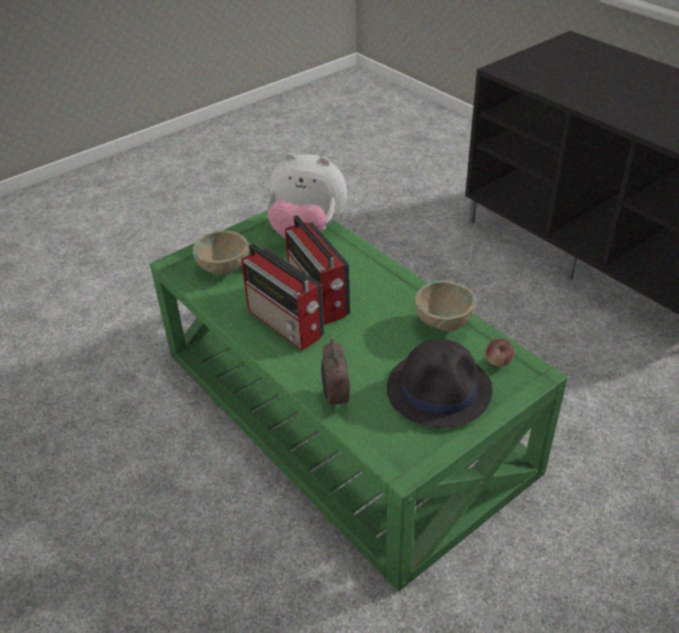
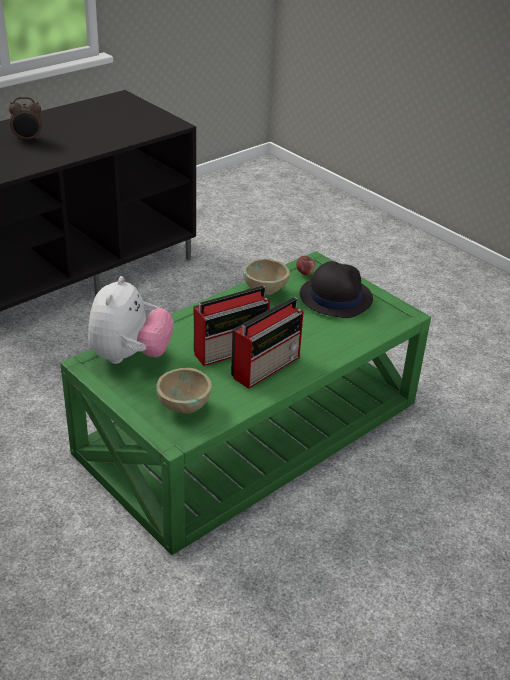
camera: 95 degrees left, 5 degrees down
(335, 398) = (351, 340): alarm clock -> alarm clock (28, 139)

